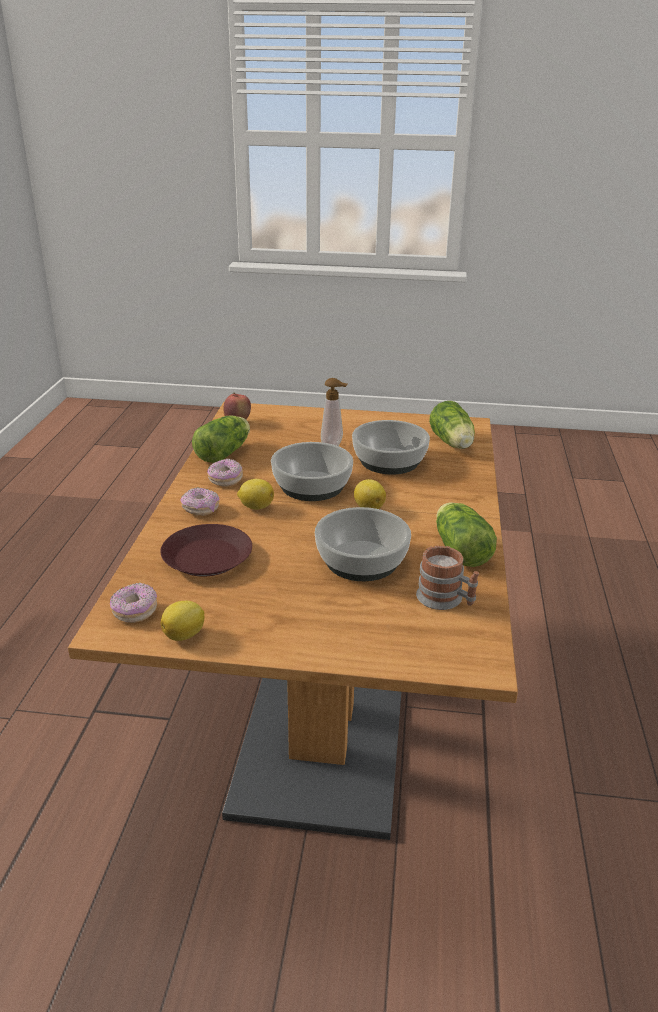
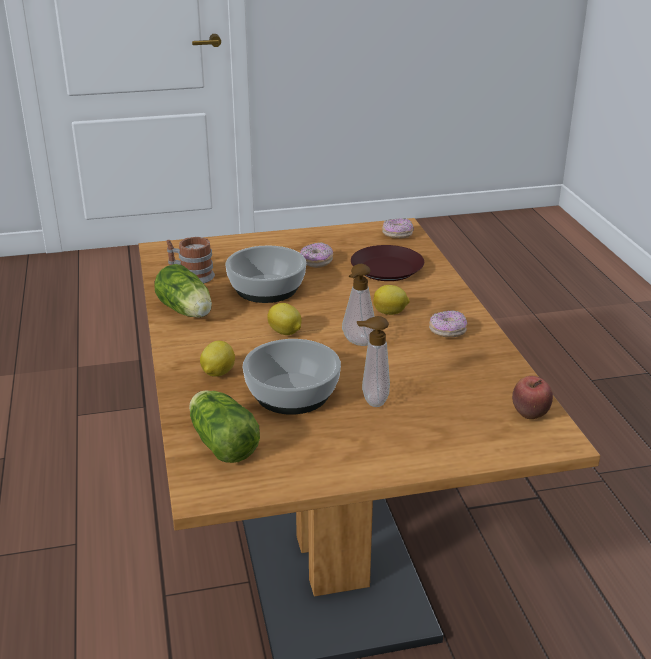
camera: 160 degrees right, 0 degrees up
(185, 635) = (353, 231): lemon -> lemon (217, 373)
(201, 509) = (435, 301): donut -> donut (316, 262)
(225, 452) = (487, 364): lettuce -> none
(311, 486) = (357, 343): bowl -> soap dispenser

